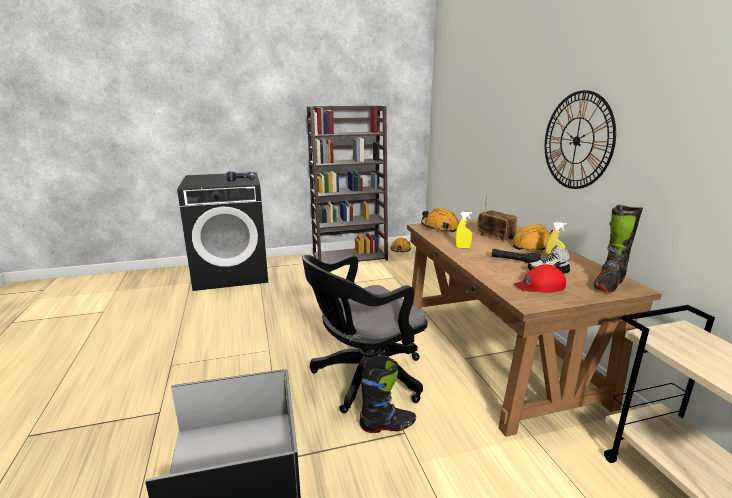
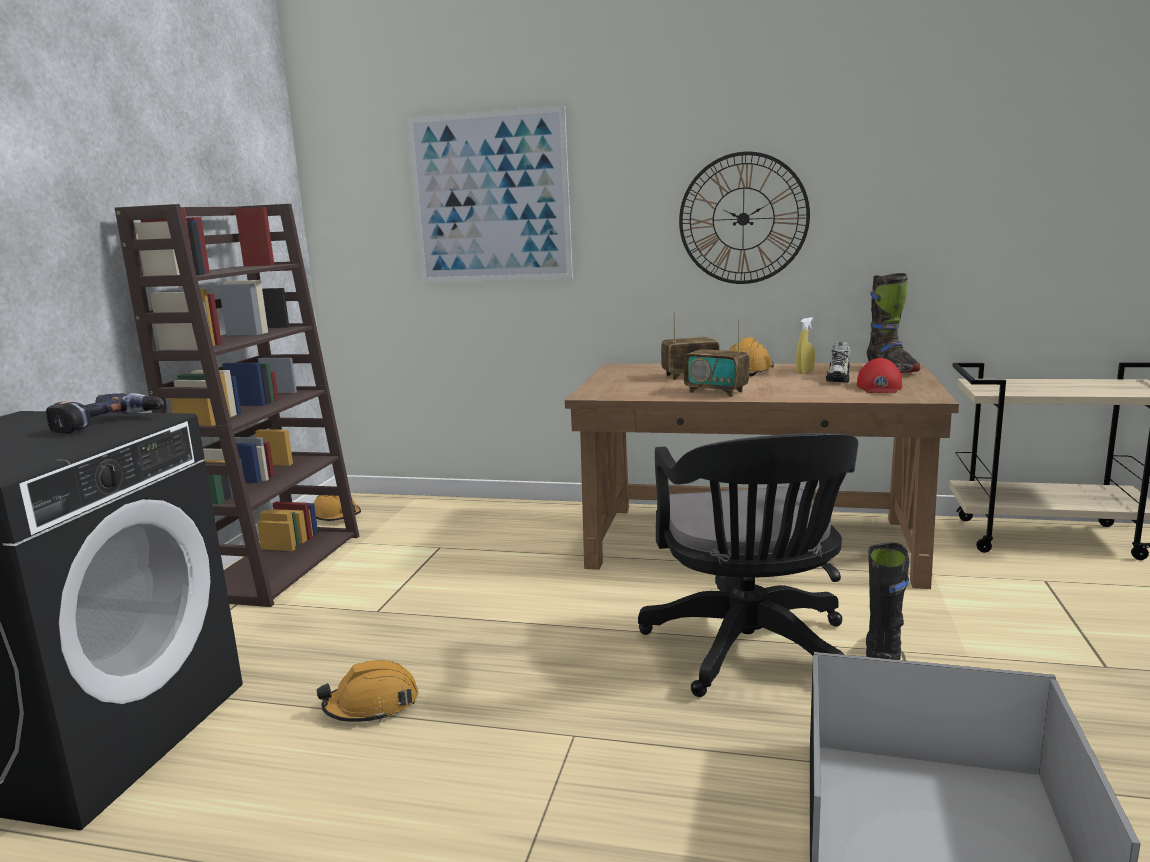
camera: 60 degrees left, 5 degrees down
(439, 227) = (610, 389): orange hard hat -> orange hard hat (372, 705)
(462, 247) = (716, 392): yellow spray bottle -> radio
(478, 109) = (490, 198): none -> picture
(514, 261) = (791, 383): black flashlight -> none

